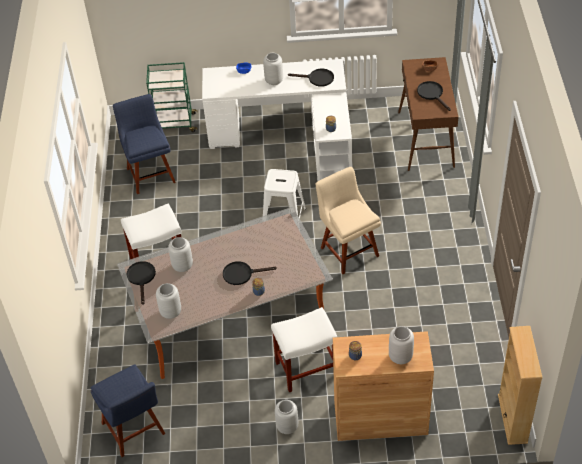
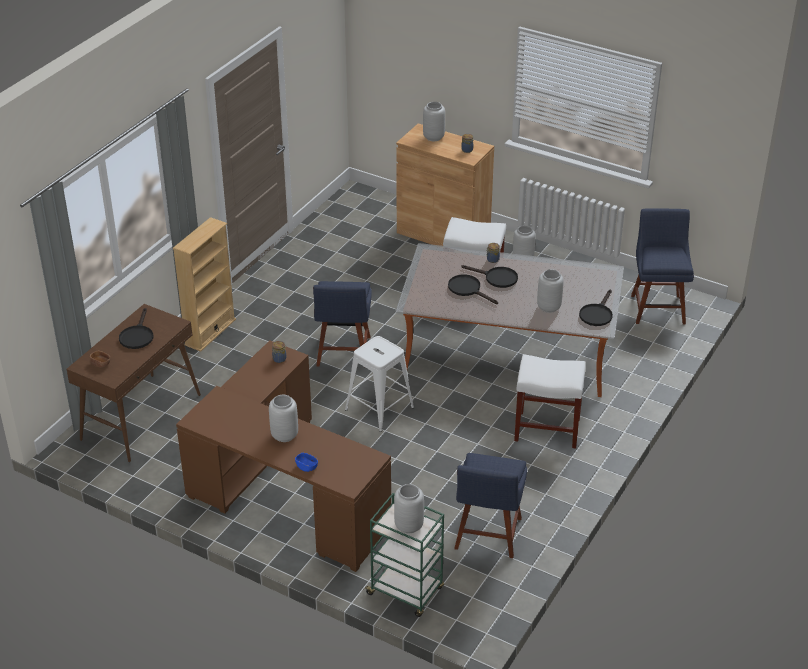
camera: 150 degrees left, 10 degrees down
(170, 312) = (587, 277): grey vase -> grey vase (409, 526)
(292, 139) = (282, 493): white desk -> brown desk
(317, 79) = (233, 413): black frying pan -> black frying pan (468, 289)
(348, 249) = (343, 353): beige chair -> blue chair
(512, 418) = (344, 196): beige bookcase -> beige bookcase (210, 332)

